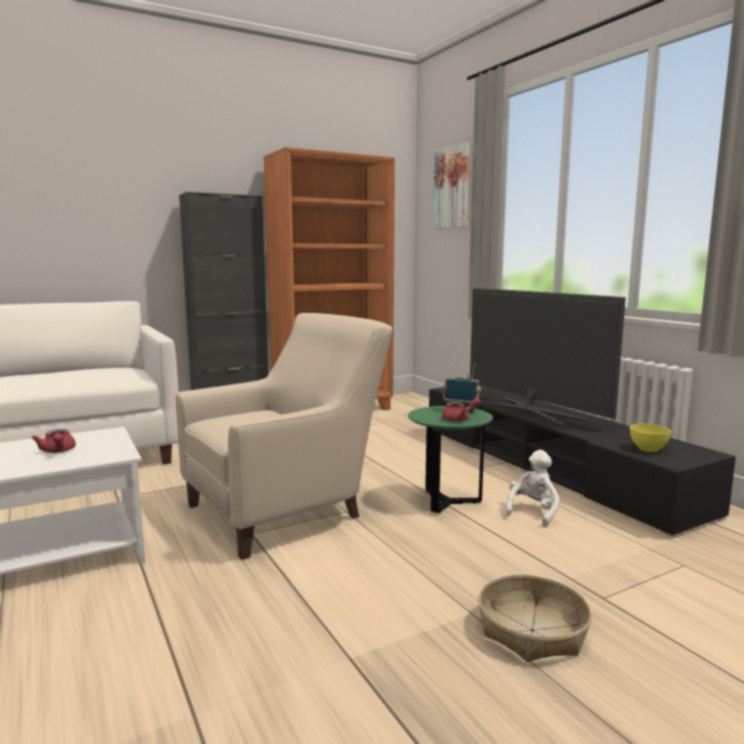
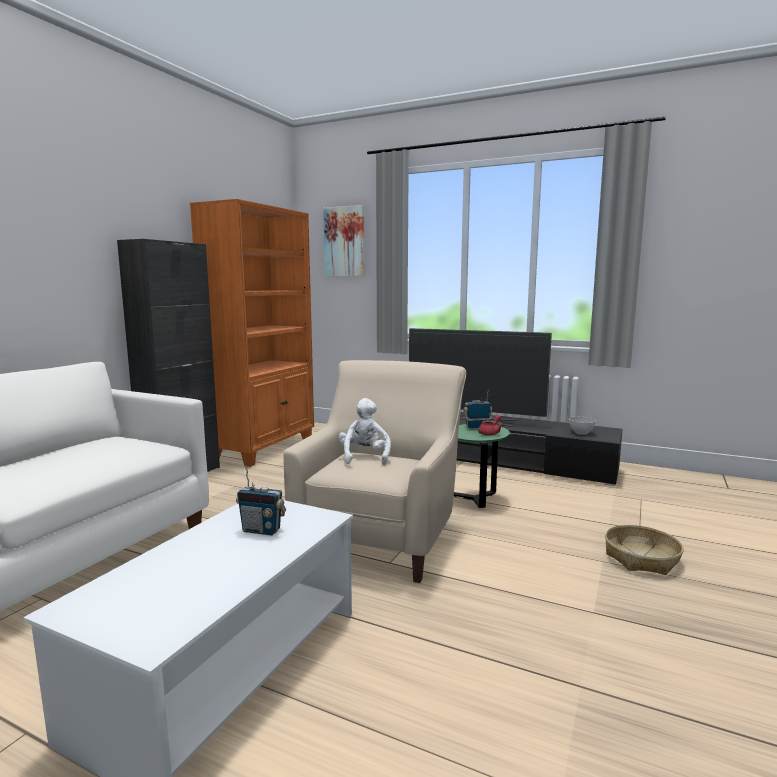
camera: 35 degrees left, 0 degrees up
(58, 451) = (261, 530): red teapot -> radio
(532, 512) = (530, 491): white plush toy -> white plush toy (364, 457)
(648, 449) = (581, 433): yellow bowl -> grey bowl

